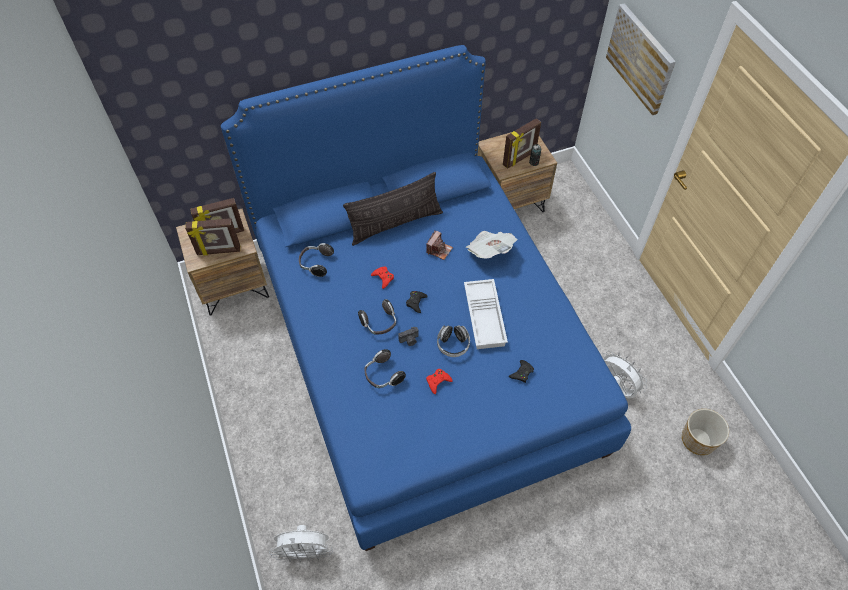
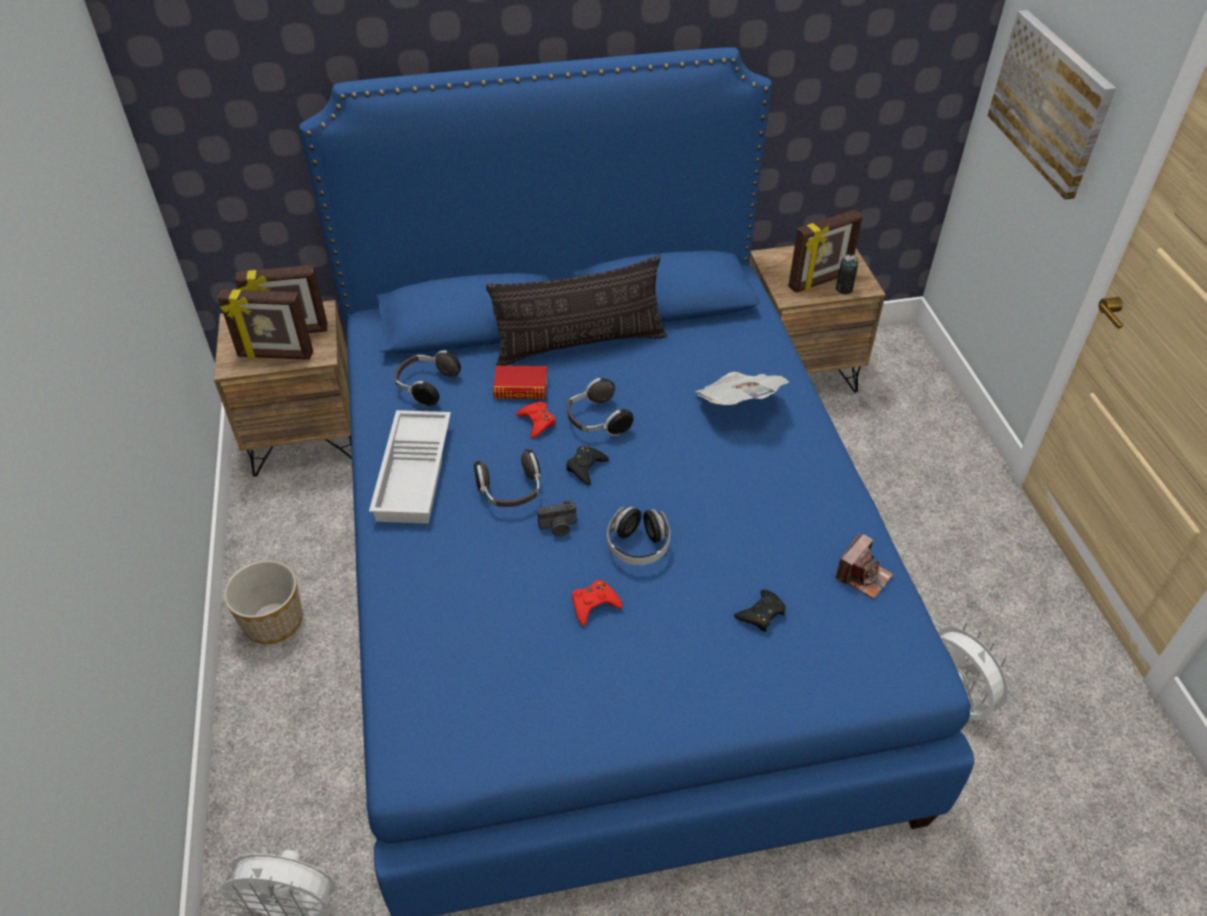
camera: 10 degrees right, 10 degrees down
(369, 257) = (521, 388): none -> book
(383, 375) = (493, 579): headphones -> headphones (596, 421)
(439, 250) = (647, 391): camera -> camera (862, 576)
(485, 317) = (709, 508): white tray -> white tray (416, 473)
(697, 440) = (1113, 826): planter -> planter (272, 622)

